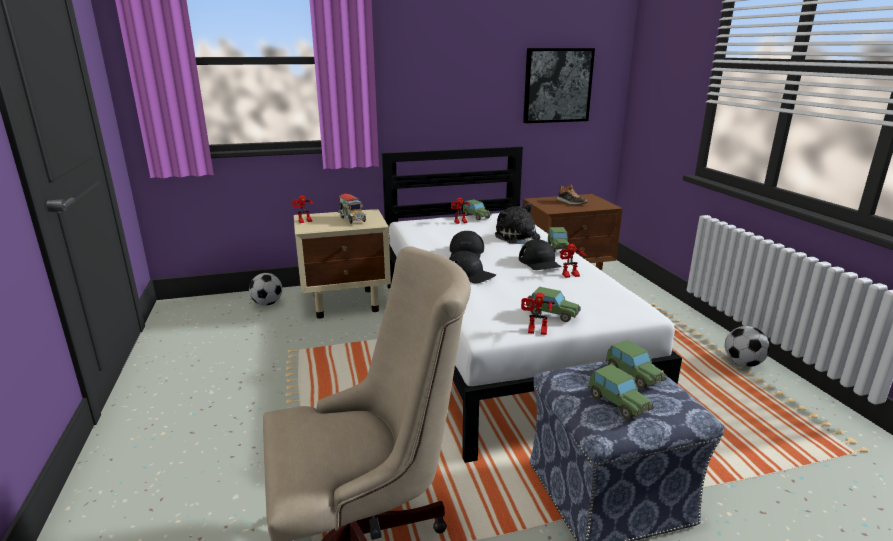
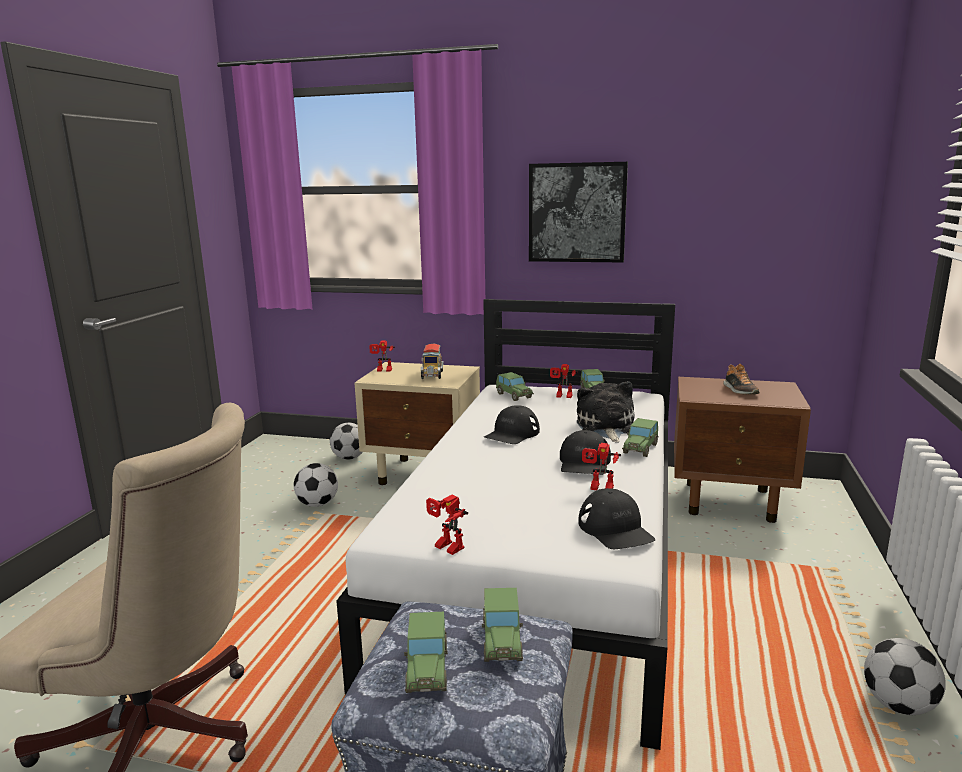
camera: 30 degrees right, 5 degrees down
(283, 344) = (317, 504): none -> football
(470, 274) = (477, 461): black cap -> black cap (615, 529)
(552, 314) = (496, 531): toy car -> toy car (513, 395)
(557, 85) = (750, 221): picture -> picture (577, 212)

